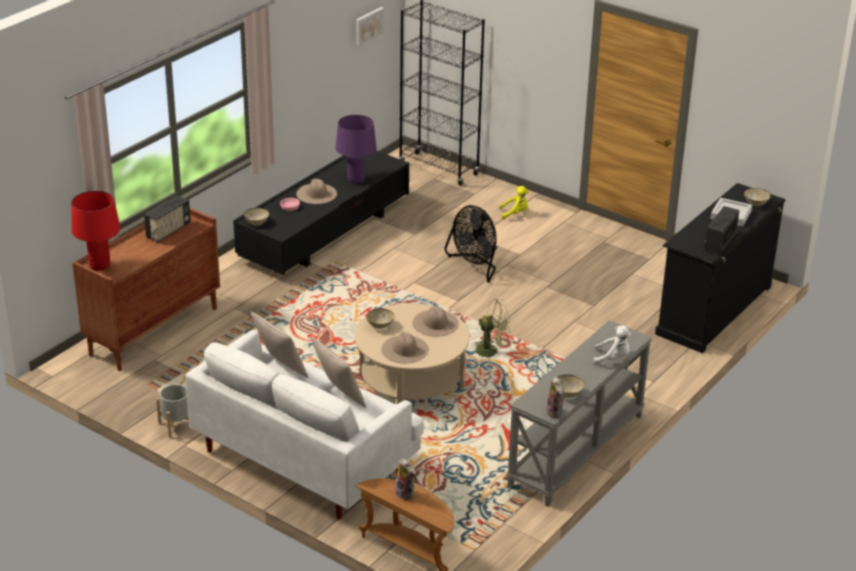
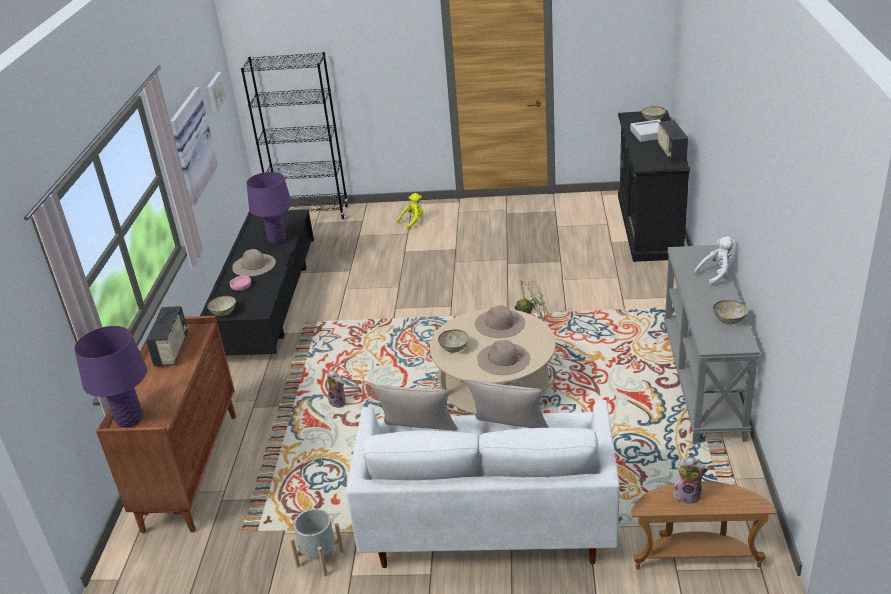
camera: 30 degrees left, 0 degrees up
(100, 265) = (129, 419): red table lamp -> purple table lamp
(304, 69) = (190, 145): none -> picture
(476, 264) = (430, 271): black fan -> none
(555, 412) = (745, 341): plush toy -> plush toy (339, 402)

